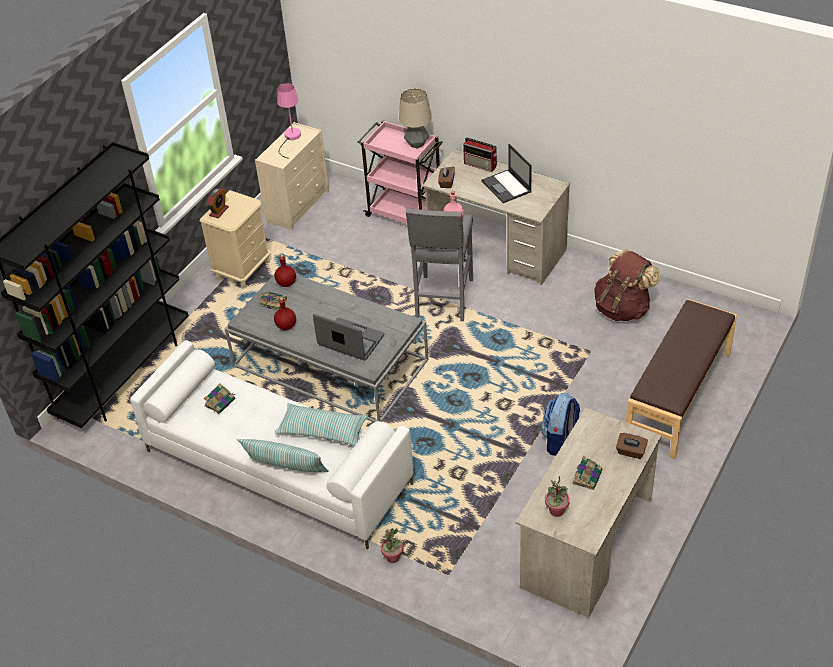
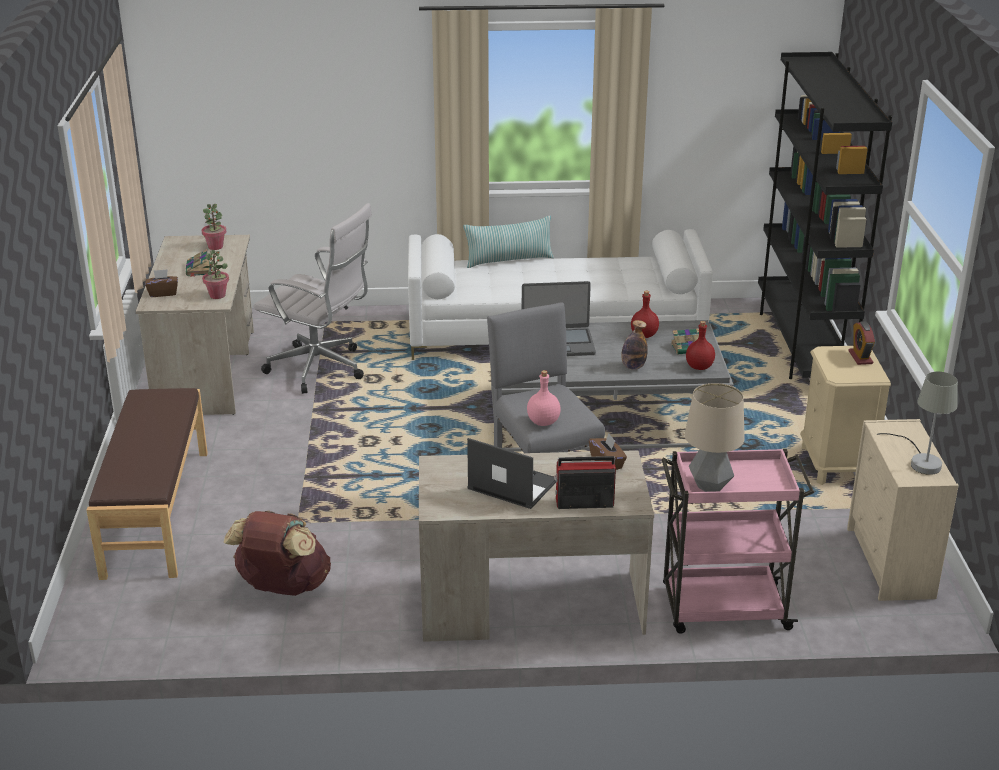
camera: 145 degrees right, 15 degrees down
(220, 402) = (626, 275): book -> none
(290, 138) = (920, 461): pink table lamp -> grey table lamp
(322, 431) = (504, 286): pillow -> none
(326, 299) = (633, 367): none -> bottle
(392, 557) = (385, 318): potted plant -> potted plant (217, 295)
(491, 504) = (321, 369): none -> white office chair
(561, 441) = (280, 431): backpack -> none

